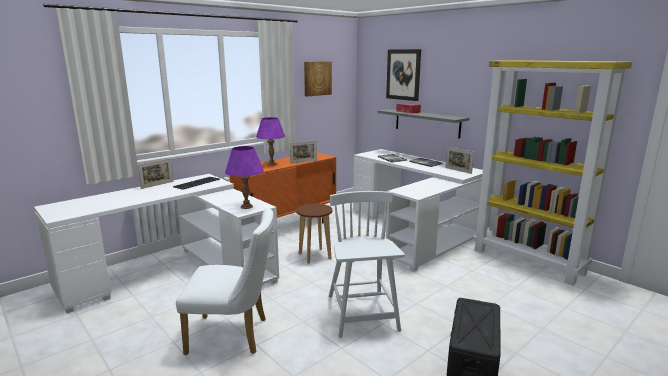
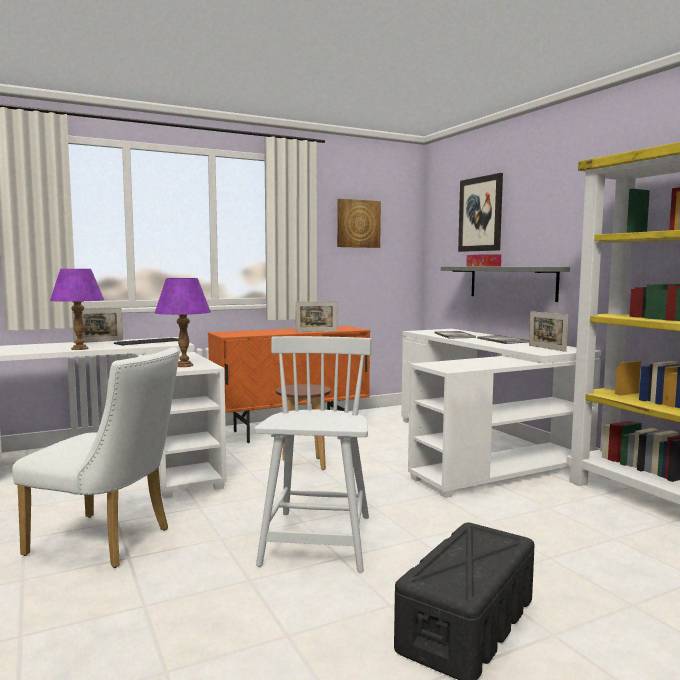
camera: 15 degrees right, 10 degrees down
(272, 164) = (269, 331): purple table lamp -> purple table lamp (80, 349)

